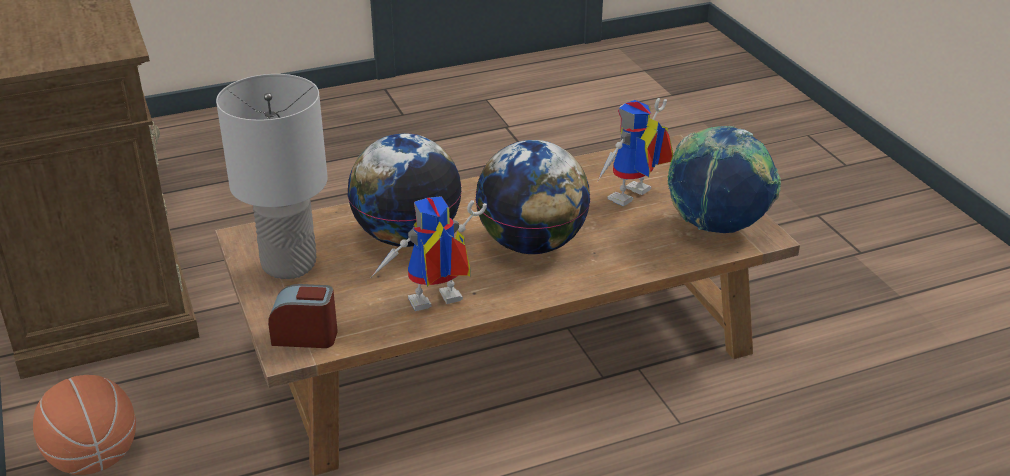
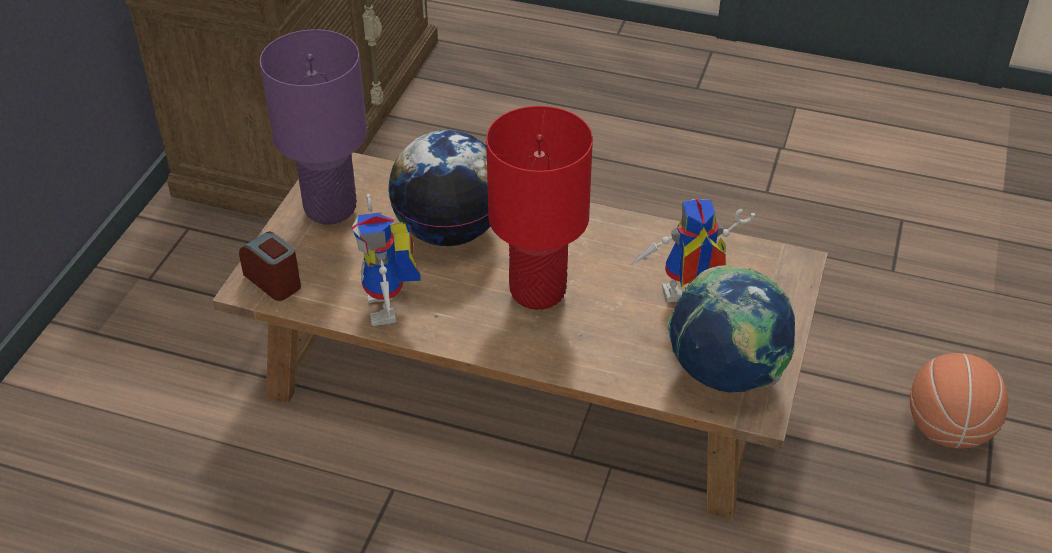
camera: 40 degrees right, 10 degrees up
(94, 459) = (151, 291): basketball -> basketball (947, 430)
(289, 268) = (331, 211): grey table lamp -> purple table lamp
(433, 306) = (391, 309): toy robot -> toy robot turned 120 degrees counterclockwise
(532, 244) = (538, 296): globe -> red table lamp

